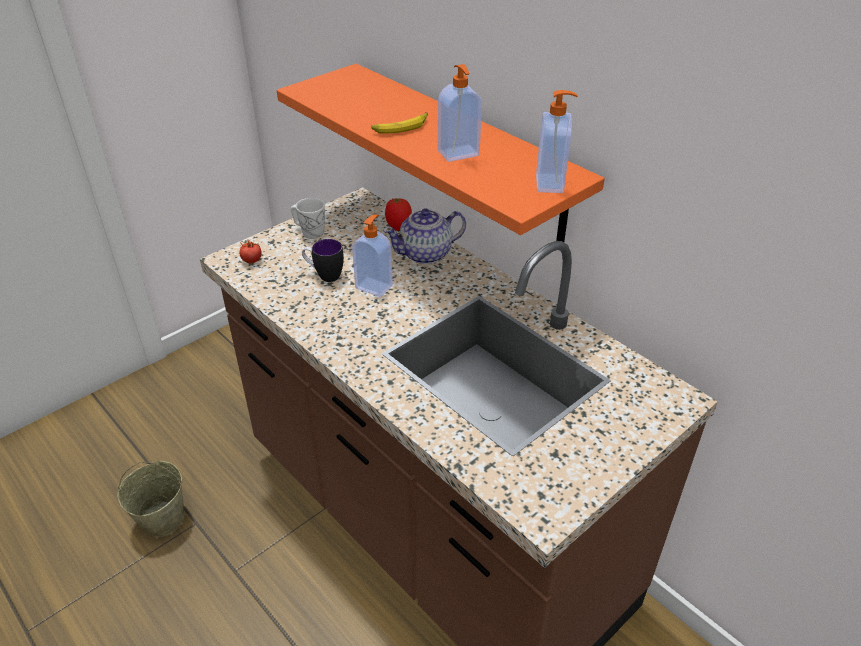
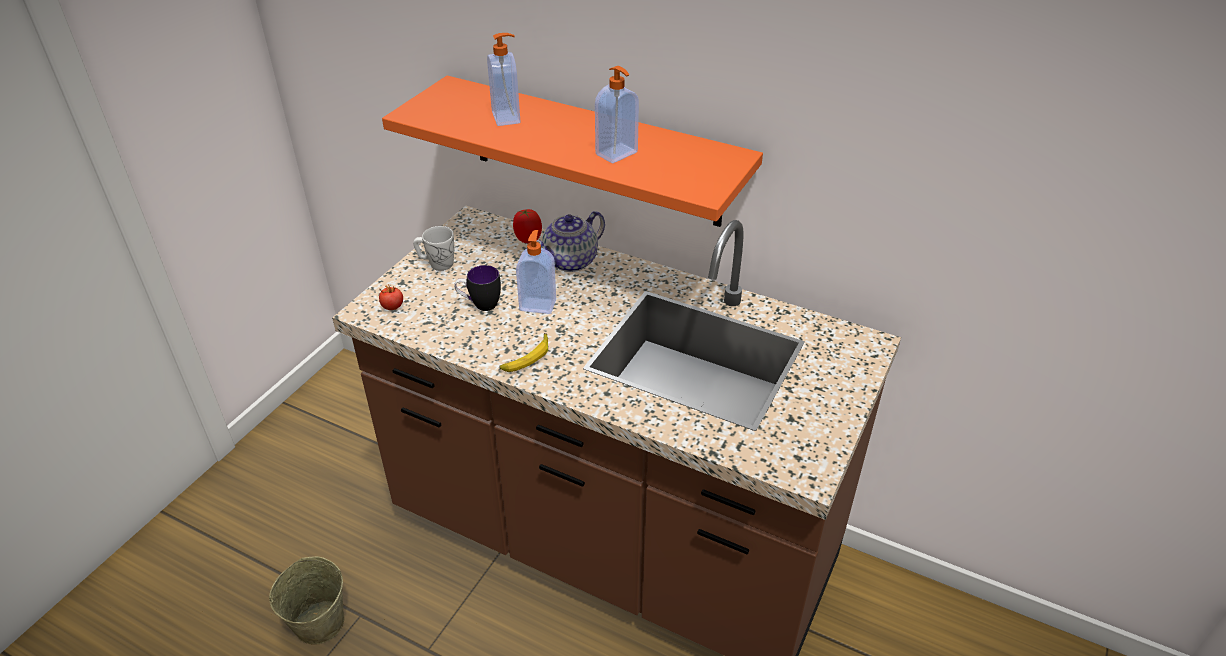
camera: 20 degrees left, 0 degrees up
(401, 128) = (543, 137): banana -> banana (526, 358)
(551, 184) = (720, 167): soap dispenser -> soap dispenser (507, 117)

